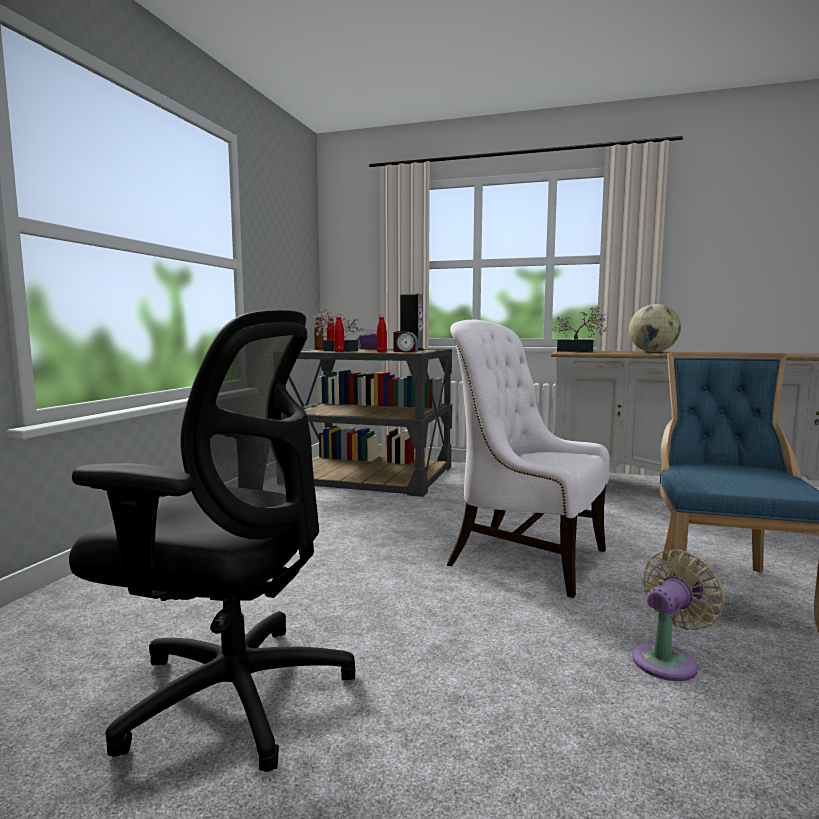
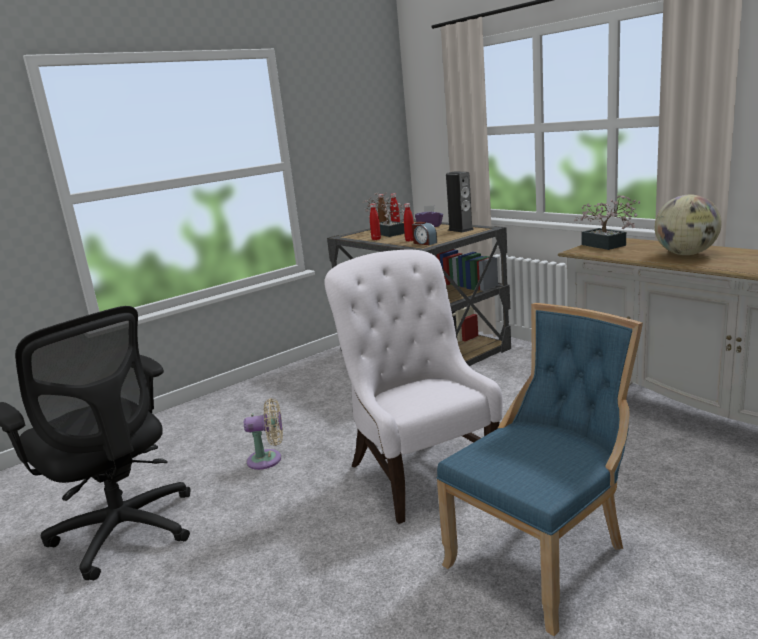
camera: 35 degrees right, 10 degrees up
(668, 660) = (381, 600): beige fan -> beige fan (268, 459)

